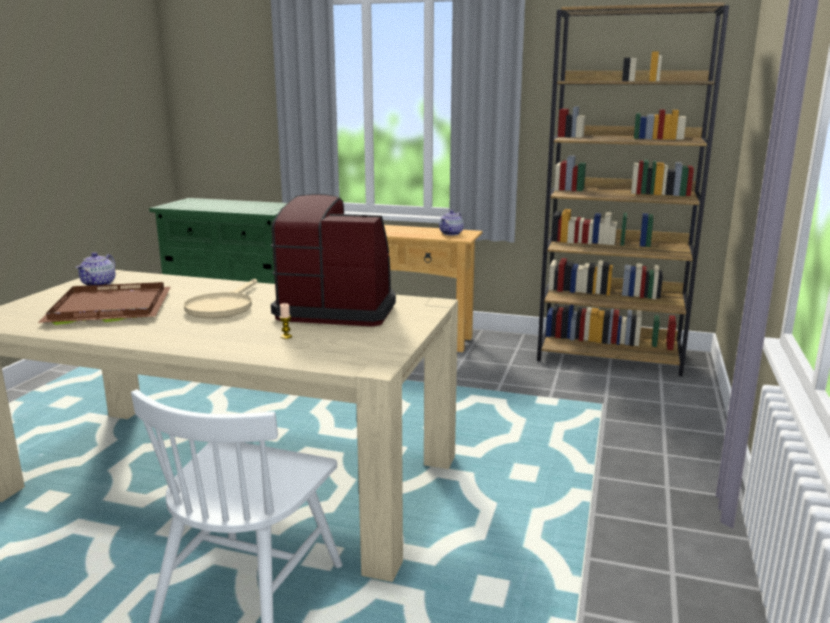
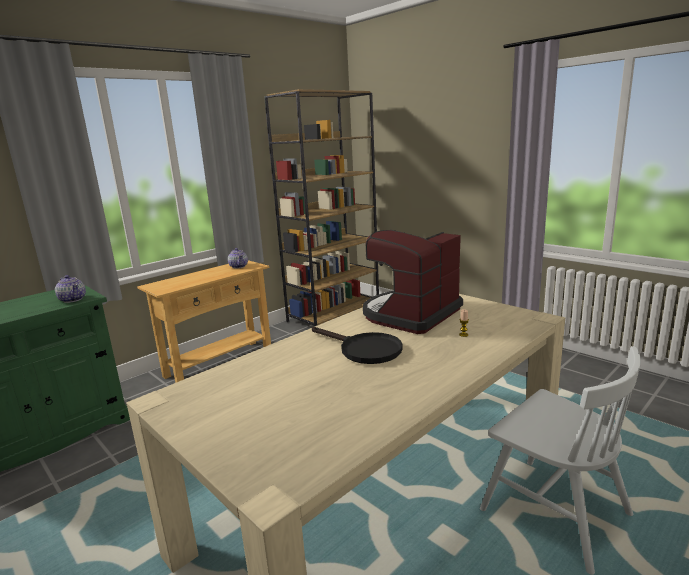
camera: 60 degrees left, 0 degrees up
(99, 284) = (200, 406): teapot -> teapot (73, 299)
(113, 307) = (309, 400): brown tray -> none
(223, 307) = (363, 350): beige frying pan -> black frying pan

